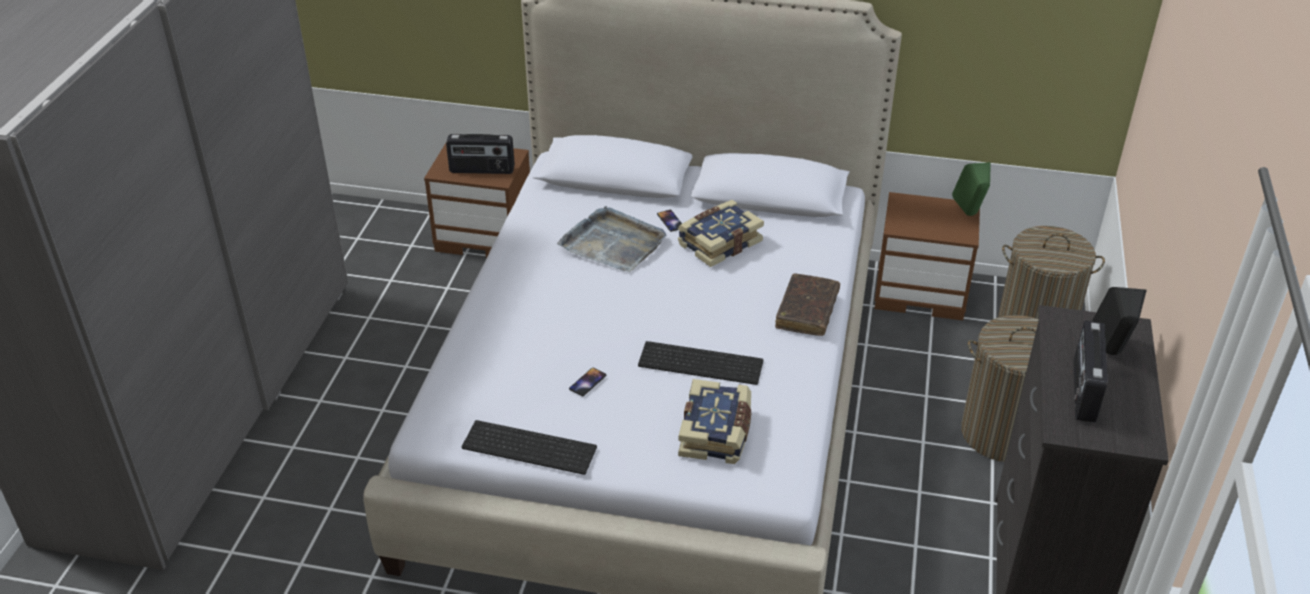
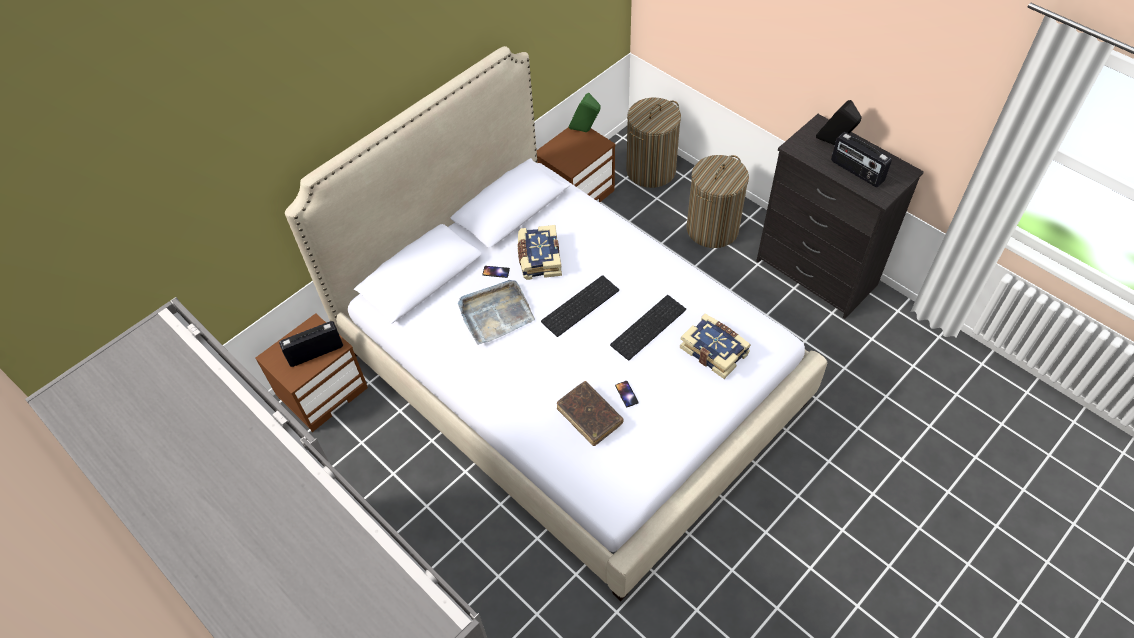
camera: 55 degrees left, 15 degrees up
(482, 170) = (315, 352): radio -> radio turned 150 degrees counterclockwise
(531, 446) = (665, 452): keyboard -> keyboard (580, 304)
(807, 311) = (638, 251): brown book -> brown book (589, 416)

